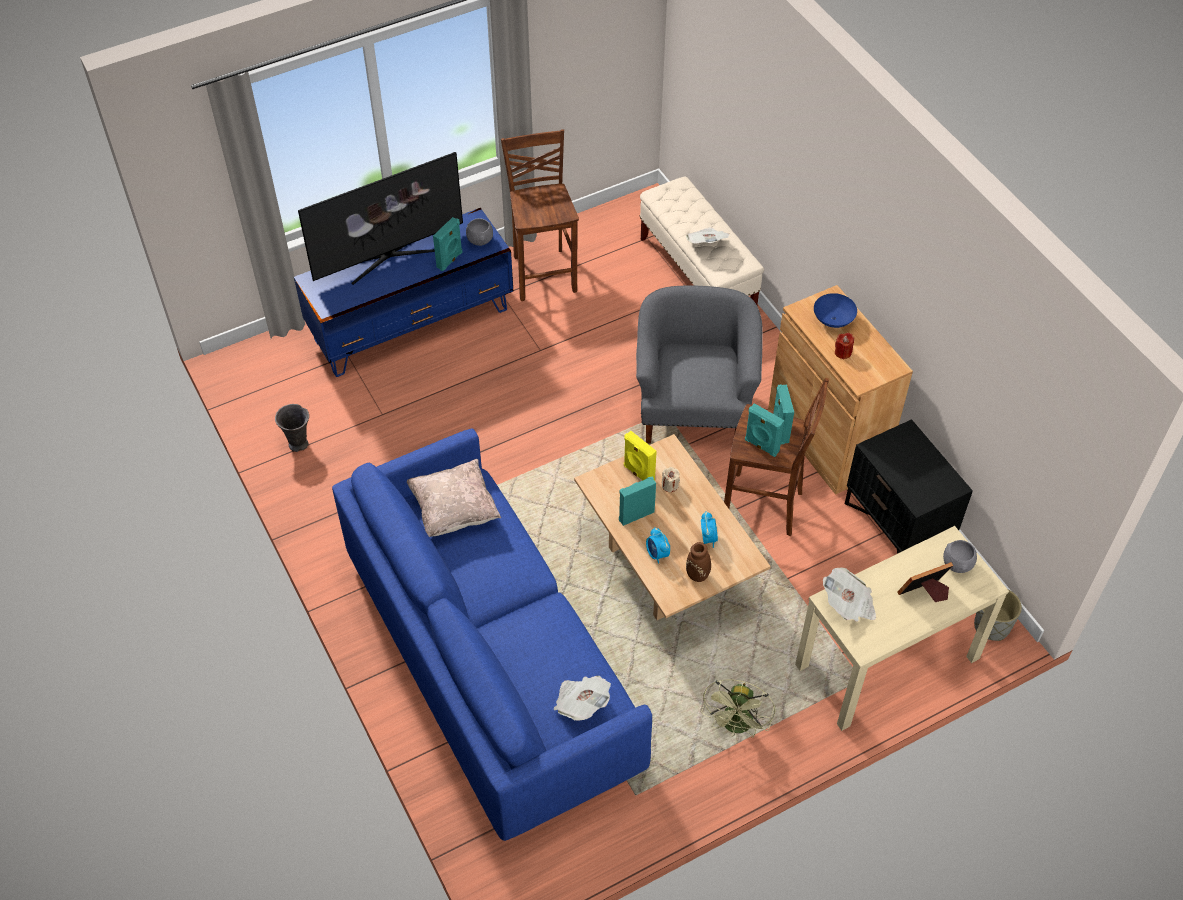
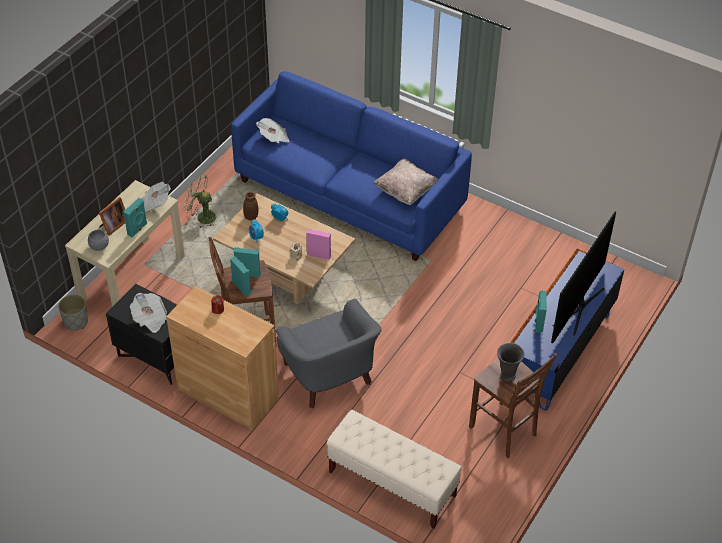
camera: 150 degrees right, 5 degrees down
(299, 445) = (551, 250): grey vase -> grey vase (507, 375)
(480, 241) = (531, 345): grey bowl -> none
(636, 515) = (305, 233): turquoise speaker -> turquoise speaker (138, 229)
(638, 473) = (319, 255): yellow speaker -> pink speaker
(706, 244) = (380, 438): newspaper -> newspaper (150, 319)
(737, 726) = (202, 217): green fan -> green fan turned 60 degrees counterclockwise
(833, 319) = (235, 330): blue bowl -> none

